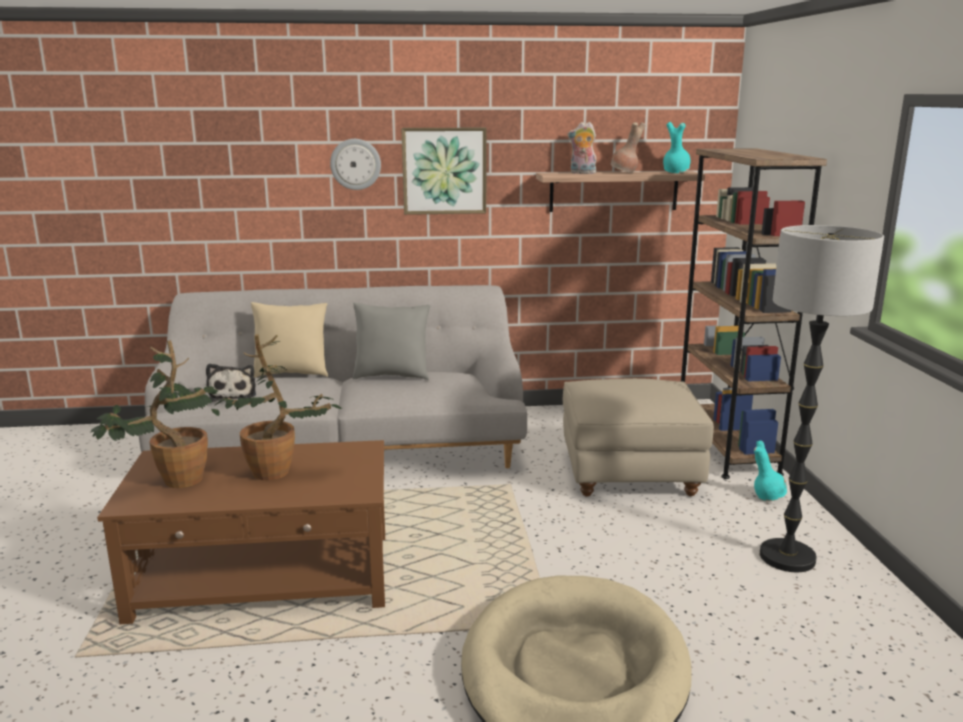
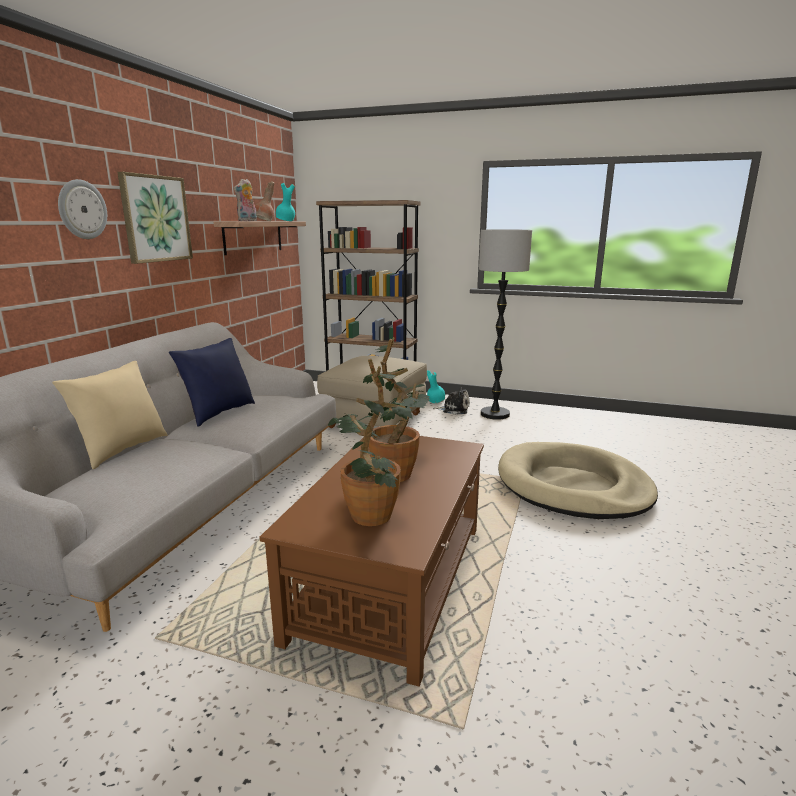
camera: 65 degrees left, 0 degrees up
(233, 394) = (135, 481): plush toy -> plush toy (454, 409)
(392, 376) = (218, 413): grey pillow -> blue pillow

